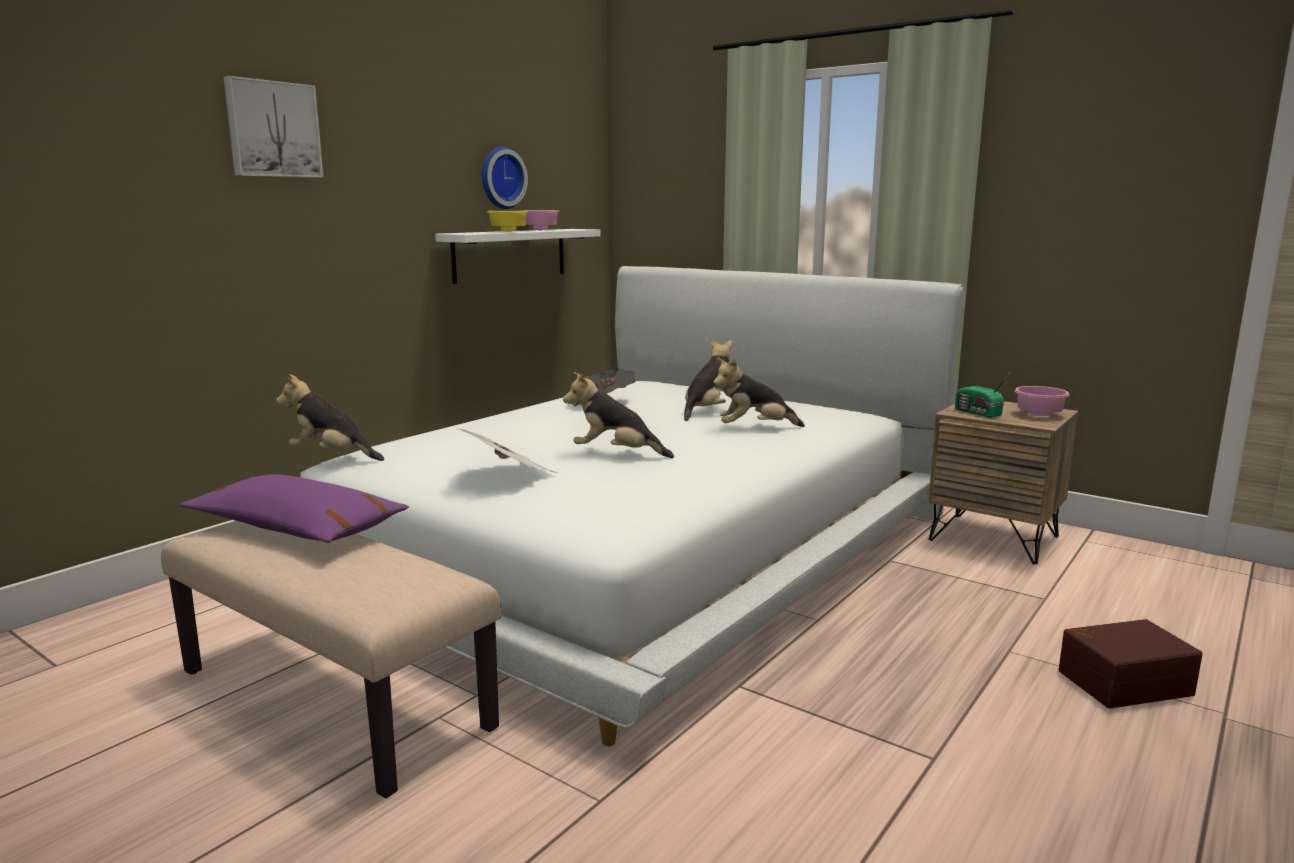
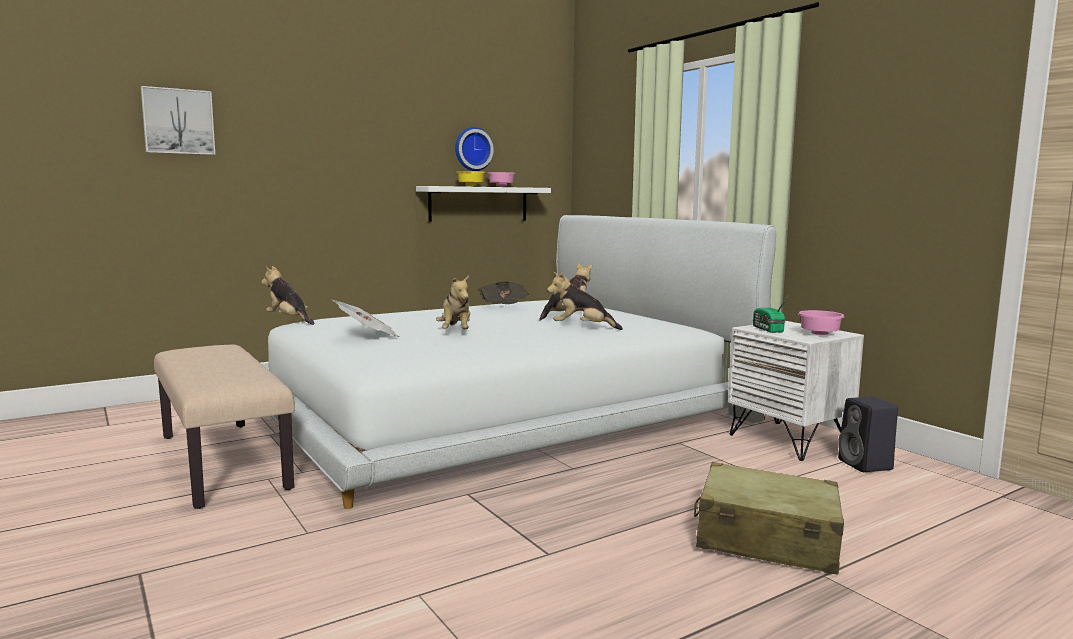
camera: 20 degrees right, 5 degrees down
(272, 129) = (297, 114): picture -> picture (178, 121)
(297, 529) = (223, 352): purple pillow -> none
(616, 454) = (456, 332): plush toy -> plush toy turned 135 degrees counterclockwise
(994, 538) = (789, 440): brown nightstand -> white nightstand
(1099, 559) = (866, 465): none -> black speaker
(1122, 681) = (766, 539): brown storage box -> beige suitcase

